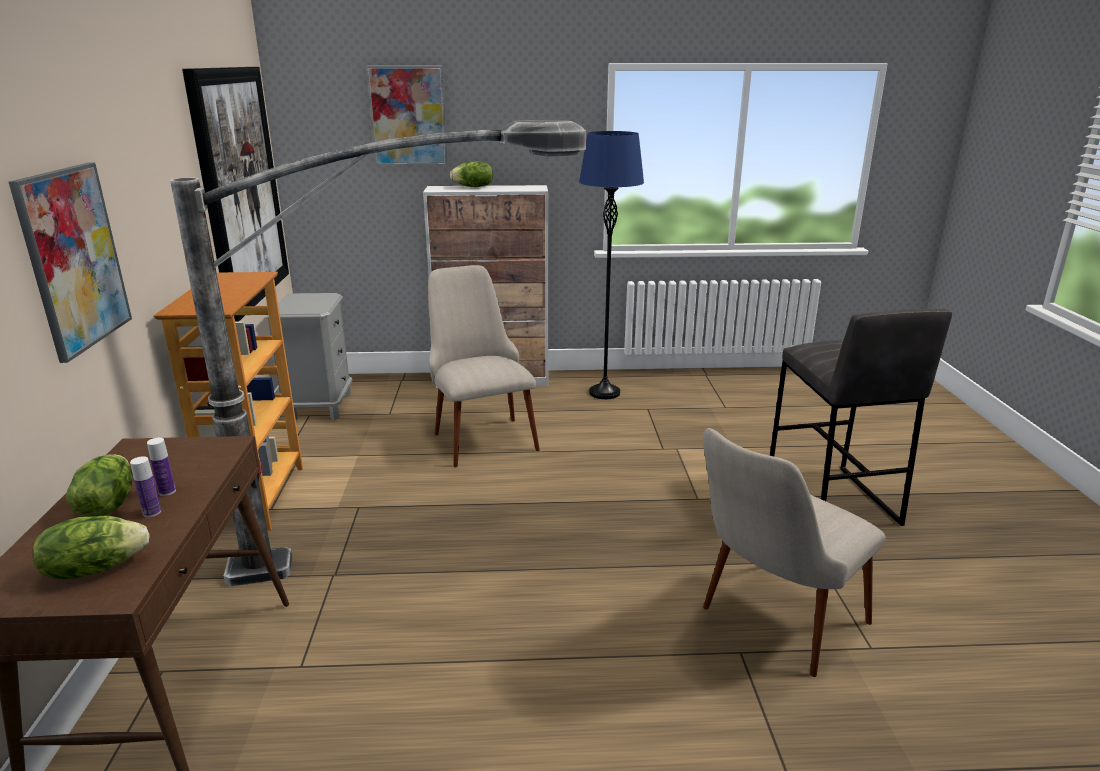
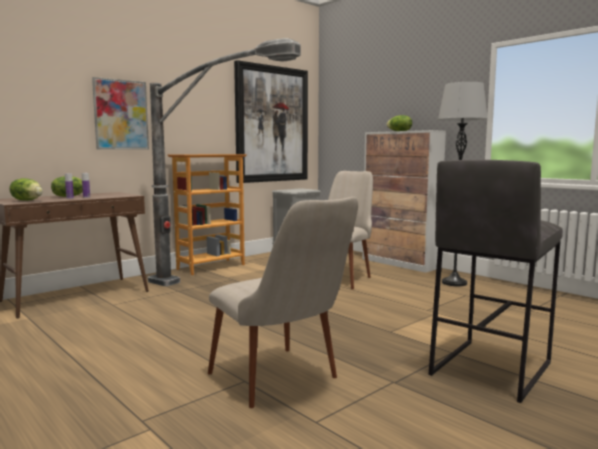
camera: 50 degrees right, 15 degrees down
(408, 116) = (375, 92): picture -> none
(604, 393) = (454, 283): blue floor lamp -> grey floor lamp
(770, 627) = (284, 383): beige chair -> beige chair turned 135 degrees counterclockwise

